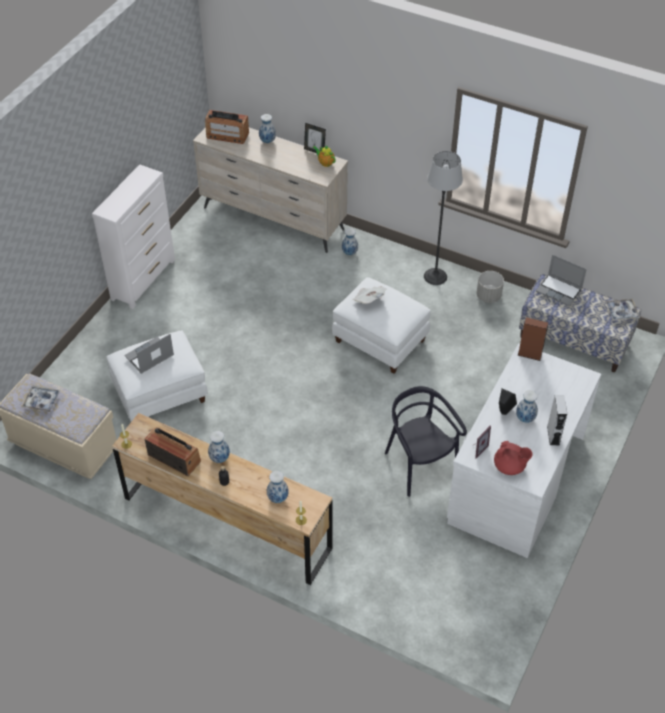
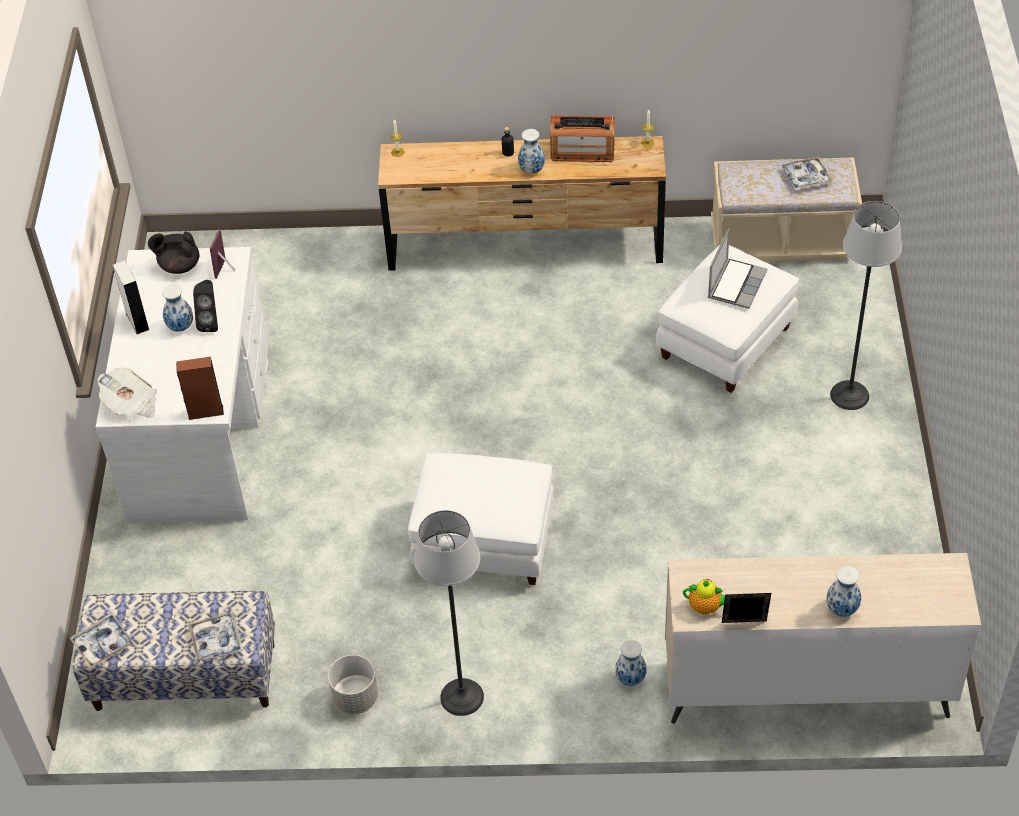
camera: 155 degrees right, 0 degrees up
(124, 333) = (849, 395): none -> floor lamp
(144, 279) = (904, 485): white dresser -> none
(227, 135) = (920, 590): radio -> none
(278, 497) = (437, 161): vase -> none
(369, 300) = (503, 488): newspaper -> newspaper (131, 404)
(419, 465) = (334, 398): black chair -> none
(510, 467) = (179, 265): red teapot -> black teapot
(559, 290) = (216, 641): laptop -> tray

